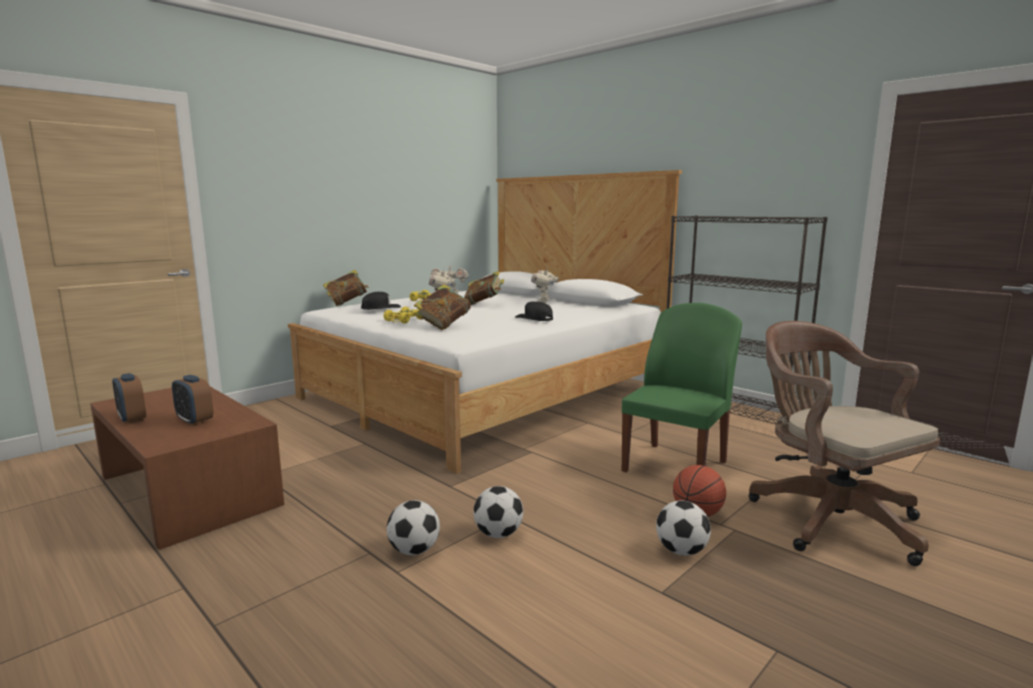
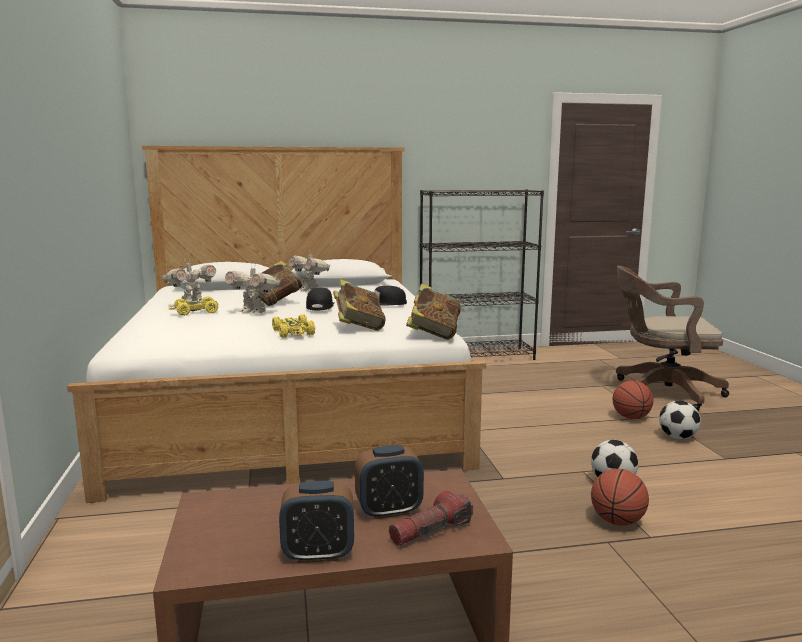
camera: 55 degrees left, 0 degrees up
(169, 434) = (431, 531): none -> flashlight
(347, 303) = (121, 335): book -> book (433, 334)
(380, 307) = (208, 328): black cap -> black cap (320, 306)
(414, 550) = (617, 521): football -> basketball
(676, 466) = (552, 399): green chair -> none

